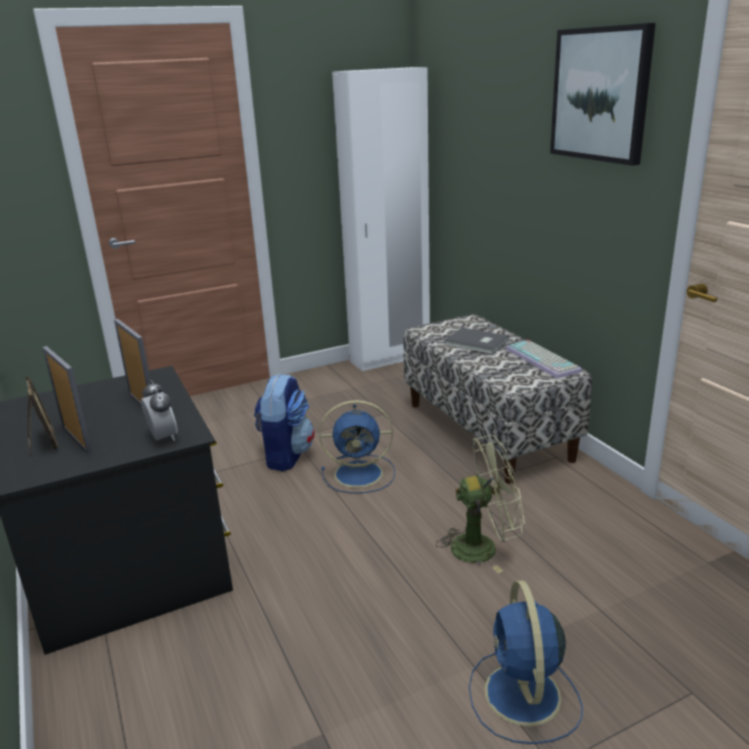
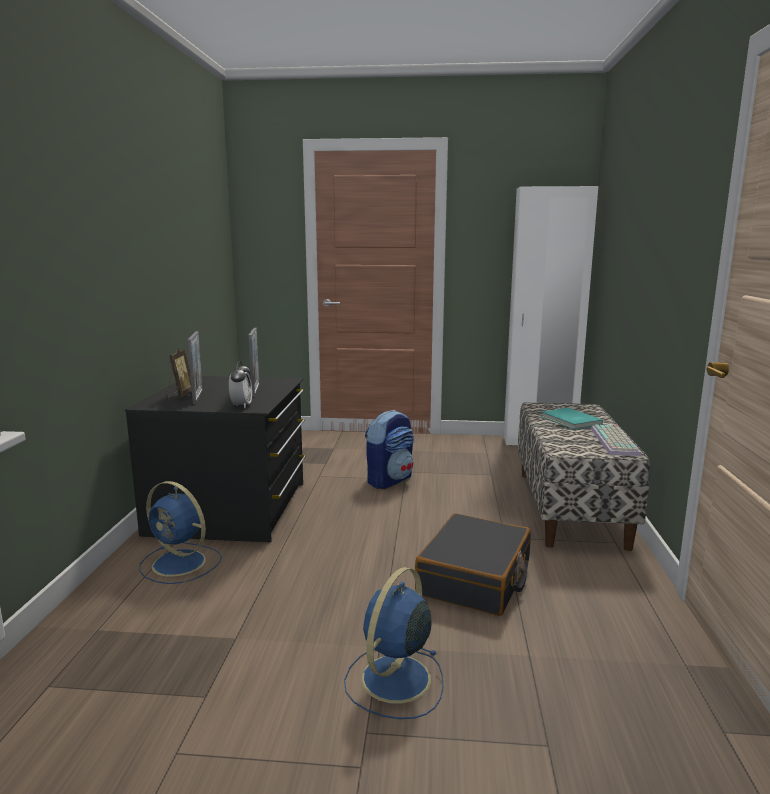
camera: 30 degrees right, 10 degrees down
(361, 474) = (431, 505): blue fan -> blue fan (181, 564)
(476, 343) = (570, 421): grey book -> turquoise book
(483, 546) = (475, 579): green fan -> black suitcase
(601, 94) = (682, 187): picture -> none

